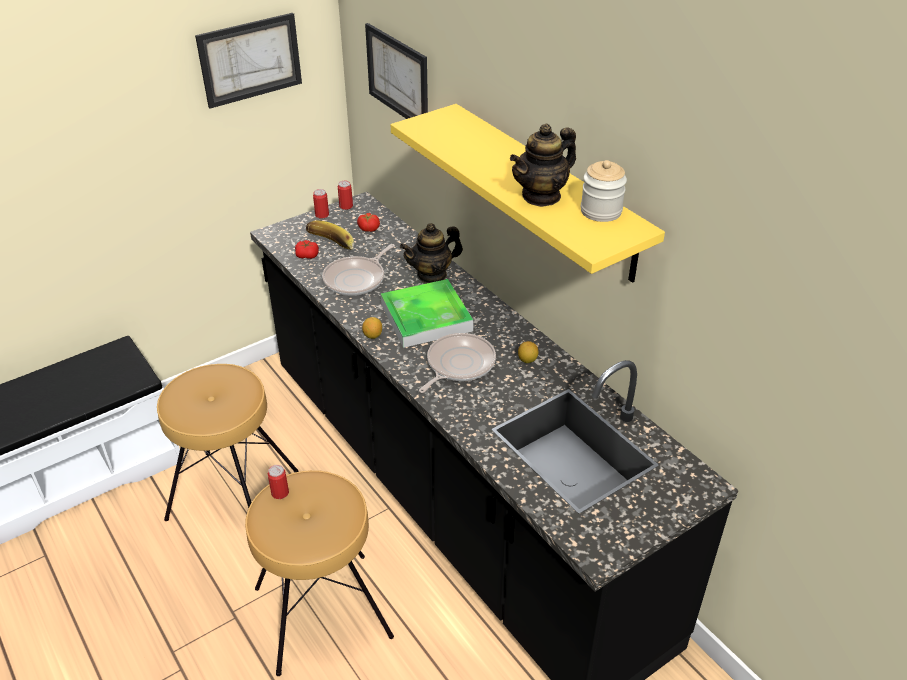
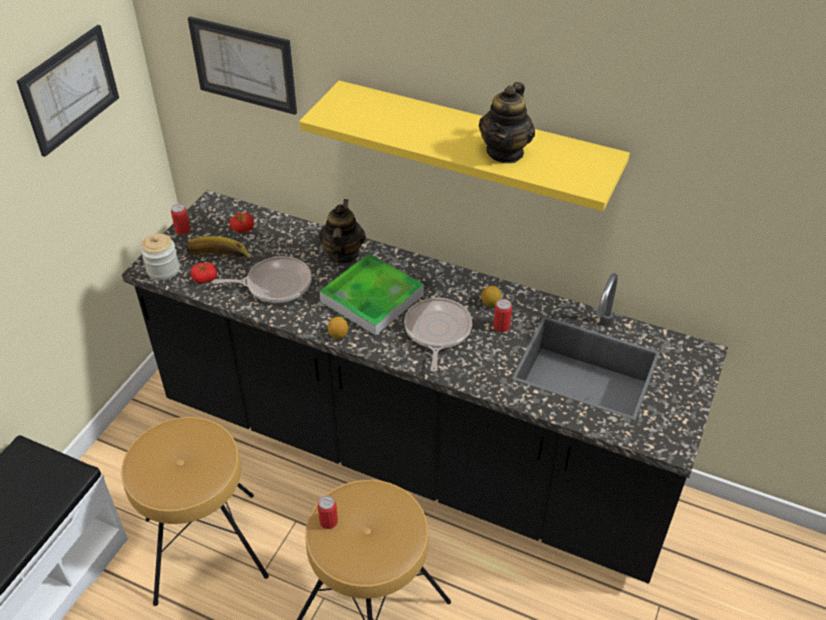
camera: 30 degrees left, 5 degrees up
(346, 206) = (199, 213): can -> can (501, 326)
(357, 279) = (275, 284): frying pan -> frying pan turned 105 degrees counterclockwise
(432, 275) = (342, 254): teapot -> teapot turned 150 degrees clockwise
(601, 211) = (566, 150): jar -> jar (163, 270)

